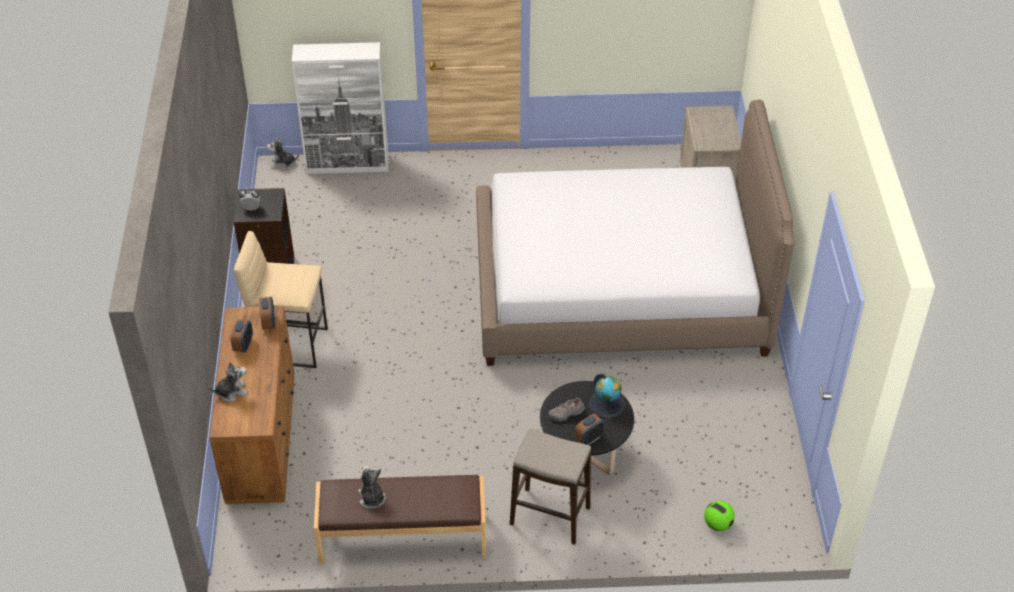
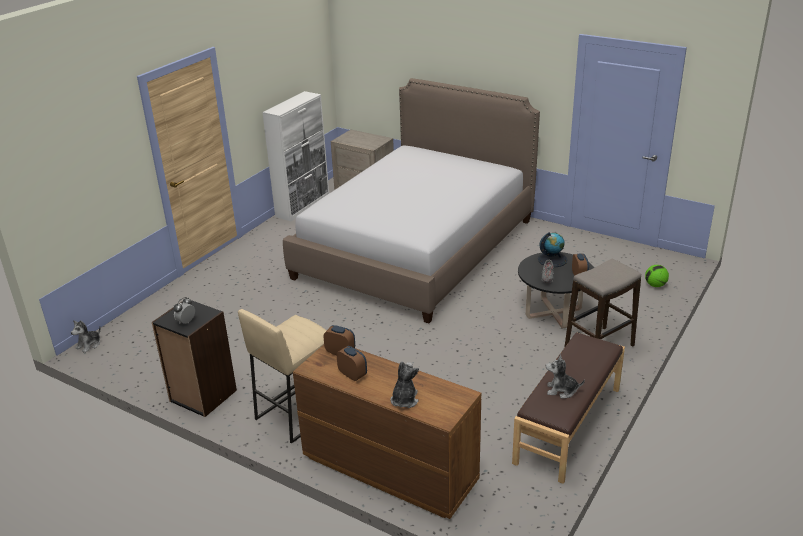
camera: 55 degrees left, 15 degrees down
(348, 164) = (140, 313): white cabinet -> white cabinet (303, 206)

